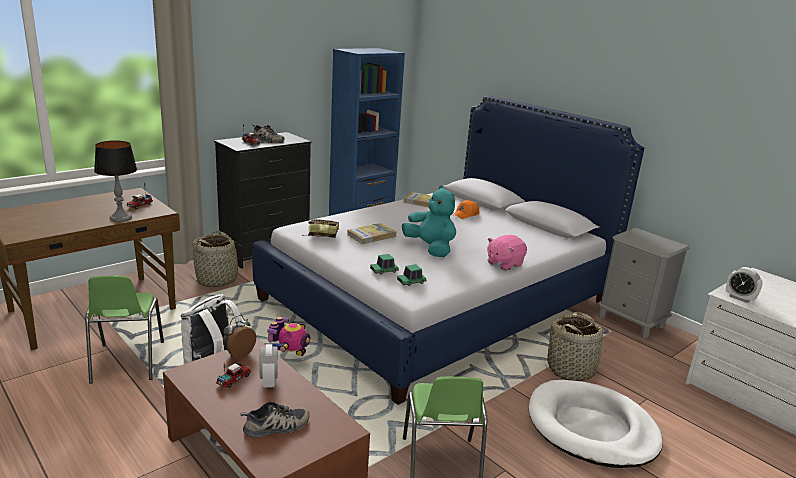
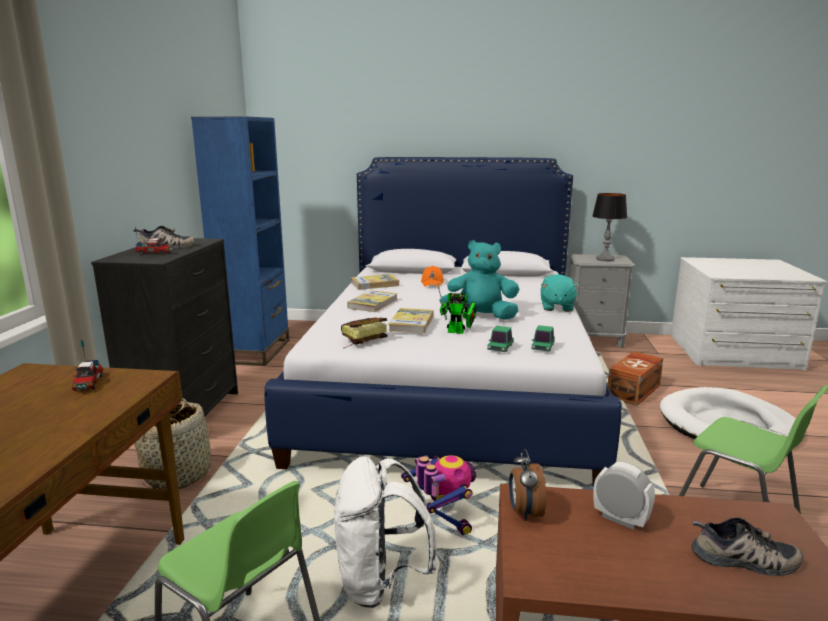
camera: 40 degrees left, 5 degrees down
(121, 218) = (100, 409): table lamp -> table lamp (605, 259)
(234, 379) = (591, 543): toy truck -> none
(276, 427) = (744, 560): shoe -> shoe turned 75 degrees clockwise
(386, 215) = (373, 303): none -> book
(388, 252) = (458, 332): none -> toy robot
(504, 263) = (556, 307): pink plush toy -> turquoise plush toy
(571, 369) = (634, 391): basket -> brown storage box
(739, 298) = (728, 274): alarm clock -> none

